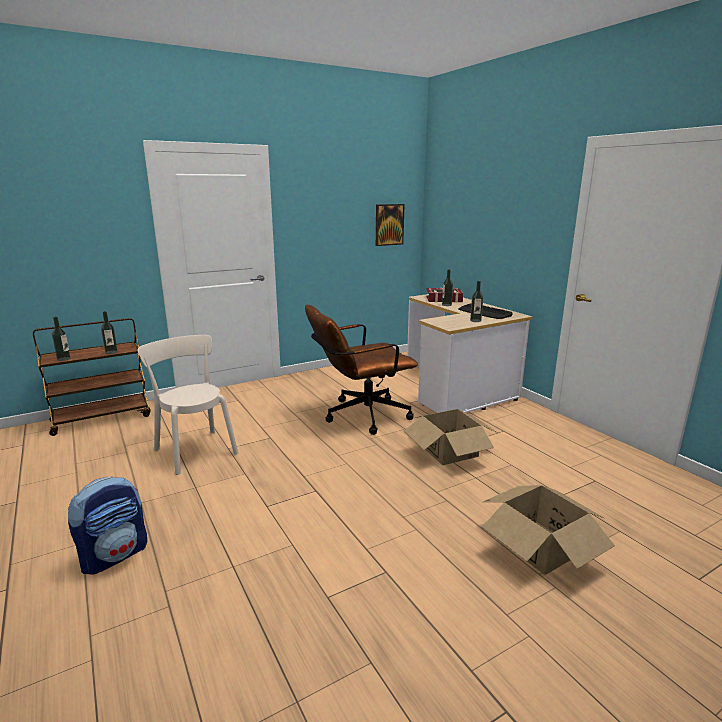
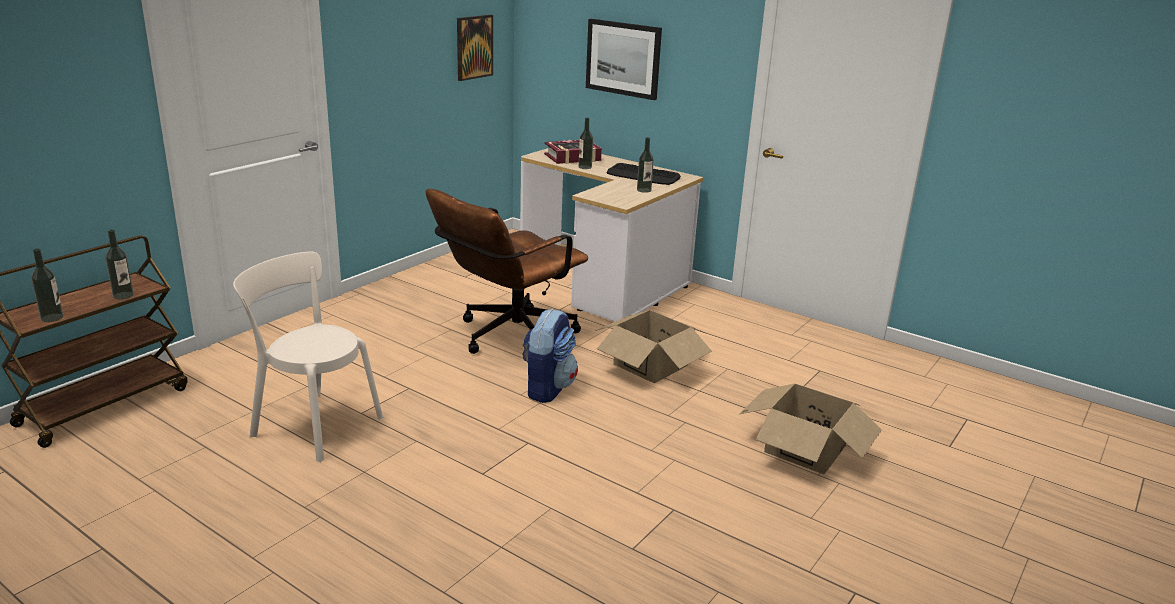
camera: 25 degrees left, 5 degrees up
(115, 555) = (337, 573): backpack -> backpack (547, 388)
(484, 229) = (623, 58): none -> picture

